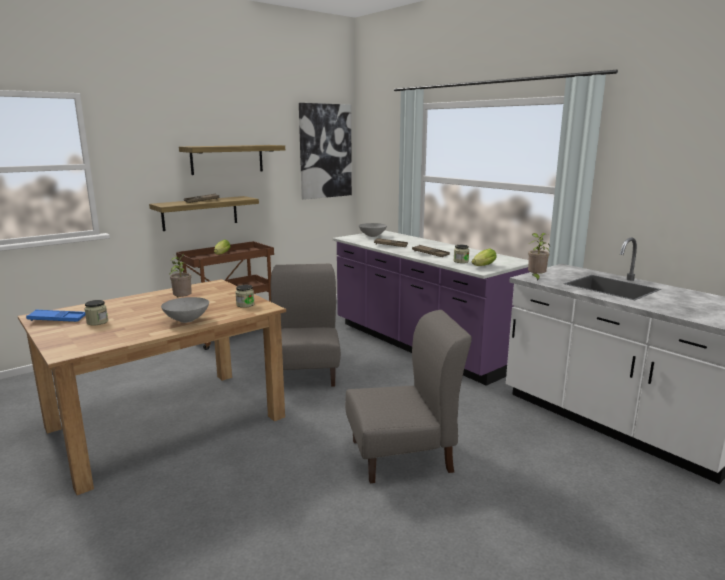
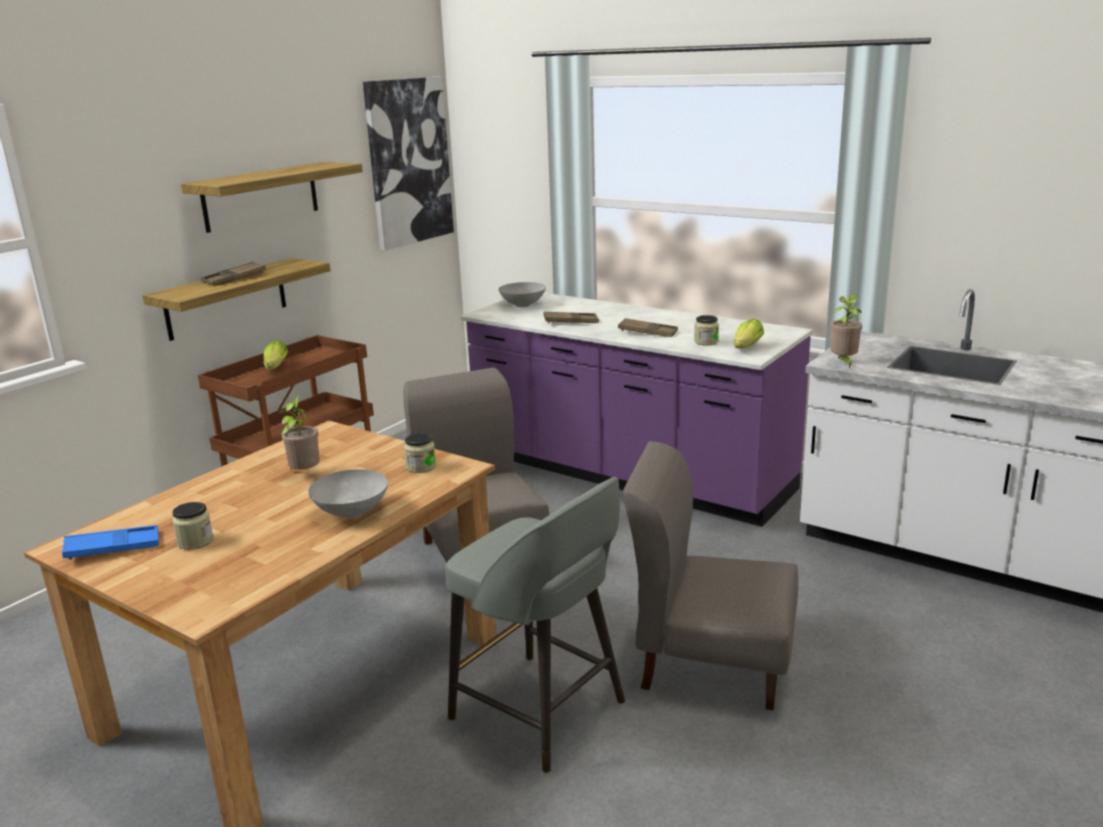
camera: 15 degrees left, 5 degrees up
(281, 463) = (541, 712): none -> grey stool
(402, 456) = (711, 663): grey chair -> grey chair turned 135 degrees counterclockwise

